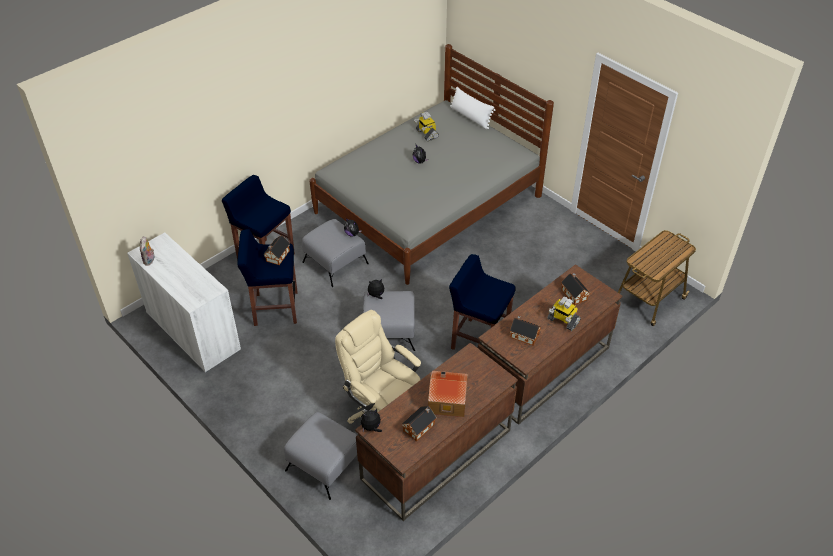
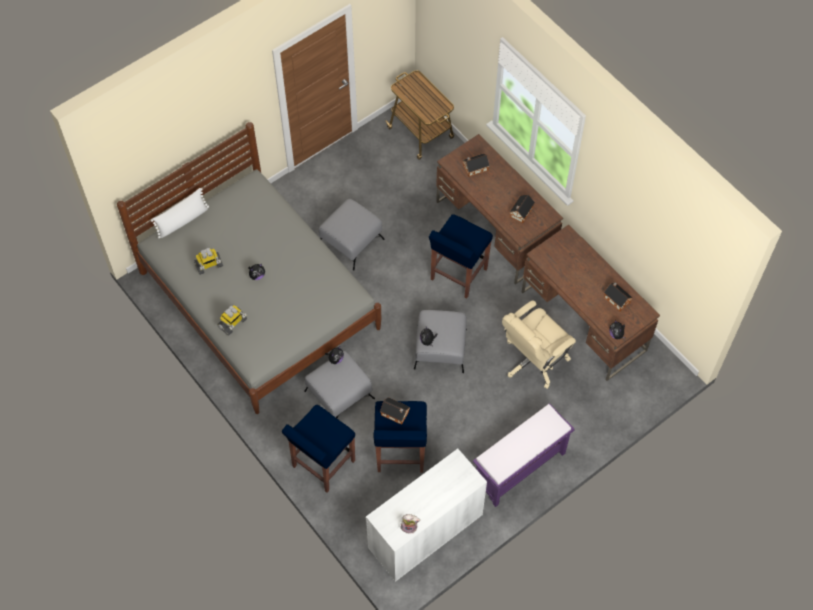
camera: 85 degrees left, 15 degrees up
(254, 401) = (519, 468): none -> purple bench
(325, 463) = (590, 408): grey ottoman -> grey ottoman (350, 241)
(447, 399) = (588, 277): toy house -> none
(562, 321) = (506, 182): toy robot -> toy robot (232, 323)

